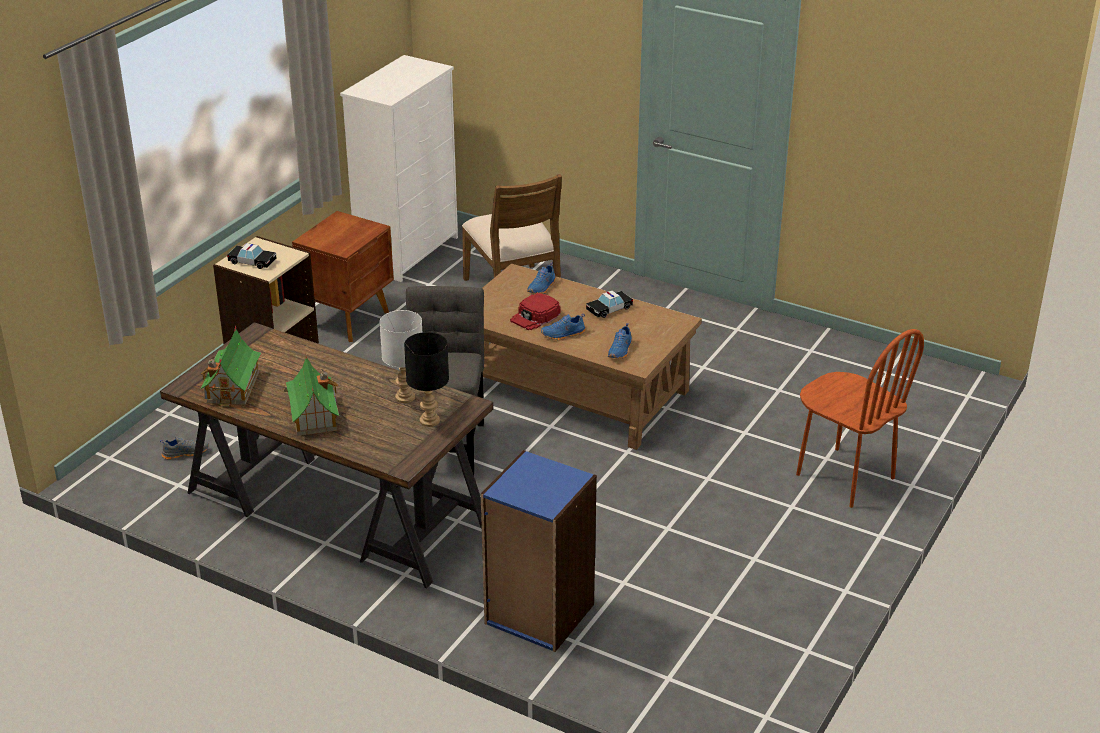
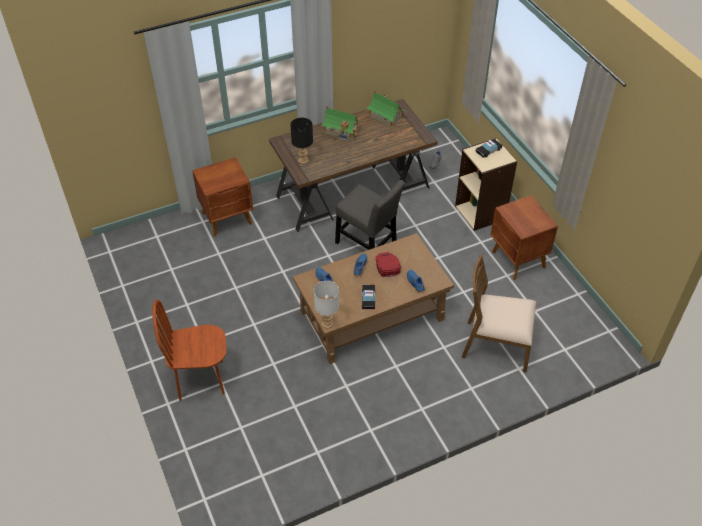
camera: 125 degrees right, 15 degrees up
(405, 397) = (328, 161): white table lamp -> white table lamp (328, 324)
(408, 252) = (583, 320): white dresser -> none
(538, 614) = (228, 219): blue bookcase -> brown nightstand

